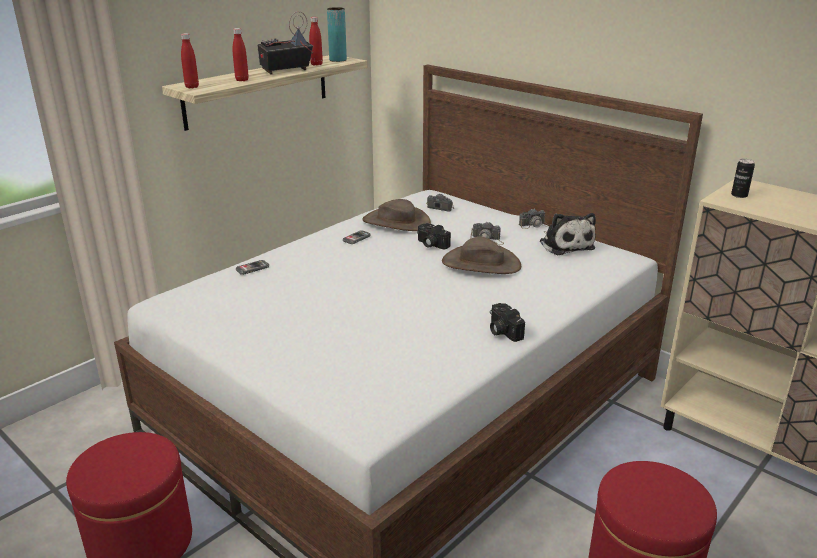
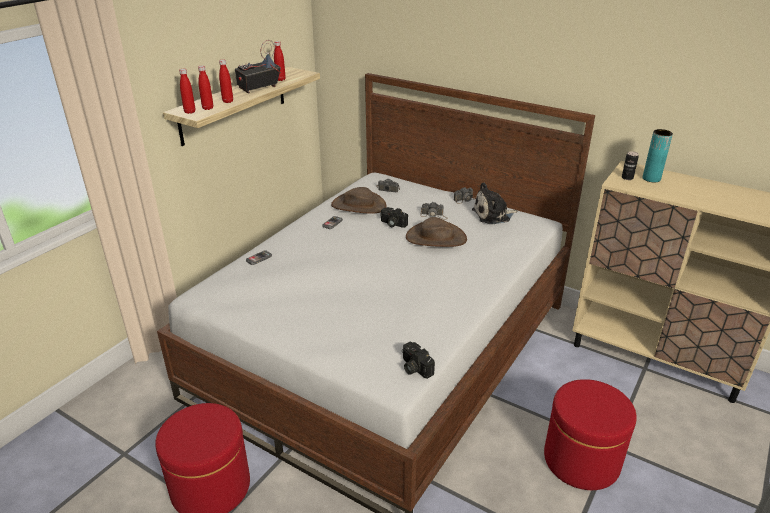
camera: 10 degrees left, 5 degrees up
(214, 85) = (208, 108): none -> red bottle
(338, 60) = (295, 73): turquoise vase -> turquoise vase (651, 178)
(502, 331) = (469, 295): camera -> camera (414, 368)
(565, 245) = (493, 215): plush toy -> plush toy turned 105 degrees clockwise

